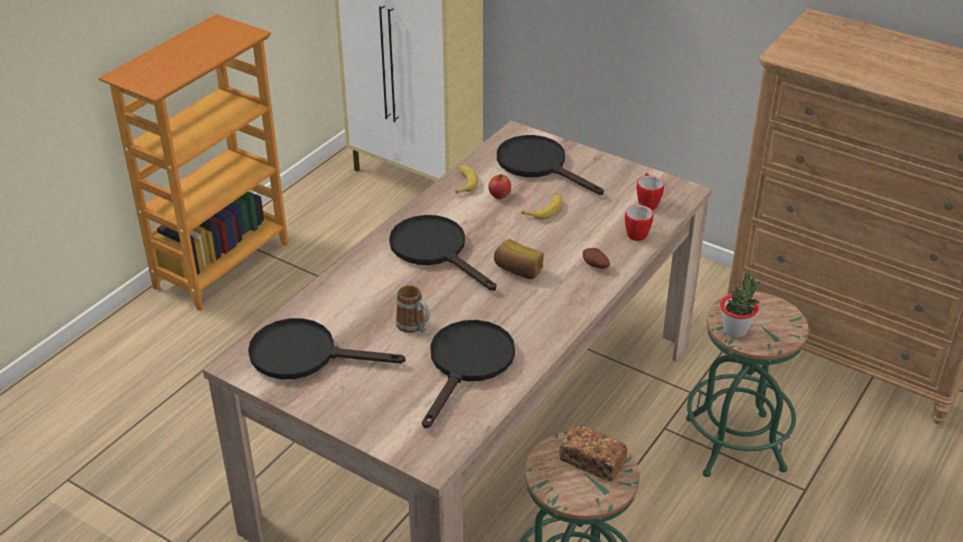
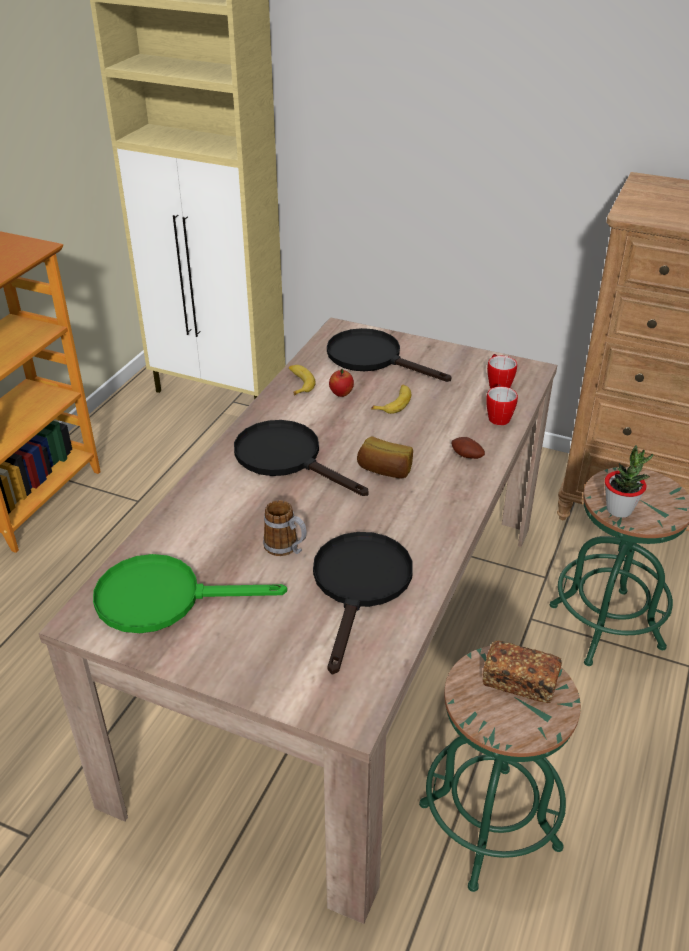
camera: 10 degrees left, 0 degrees up
(305, 355) = (164, 598): black frying pan -> green frying pan

